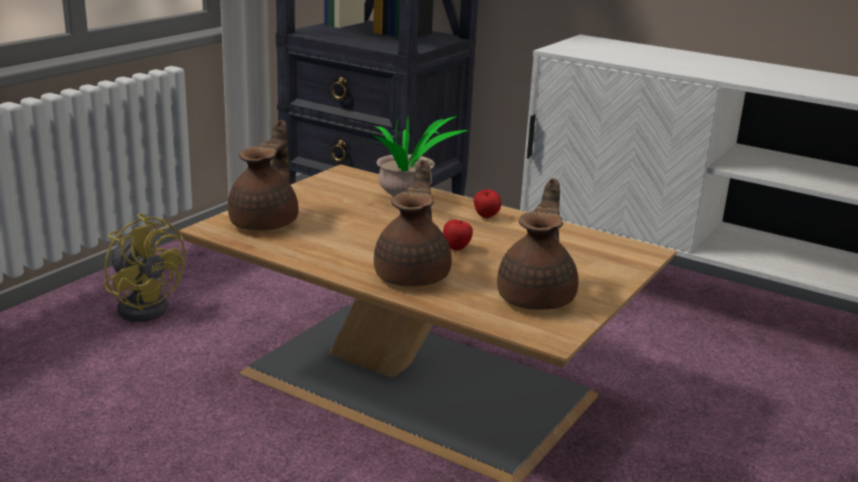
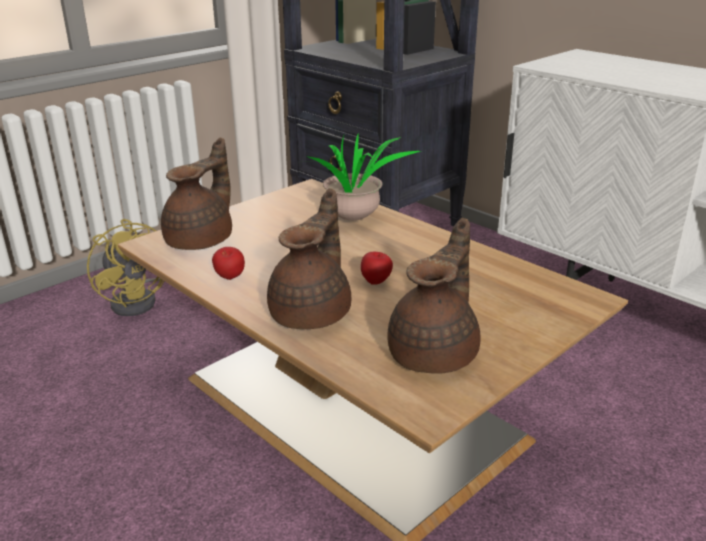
camera: 15 degrees right, 5 degrees up
(486, 217) = (426, 245): apple -> apple (229, 278)

